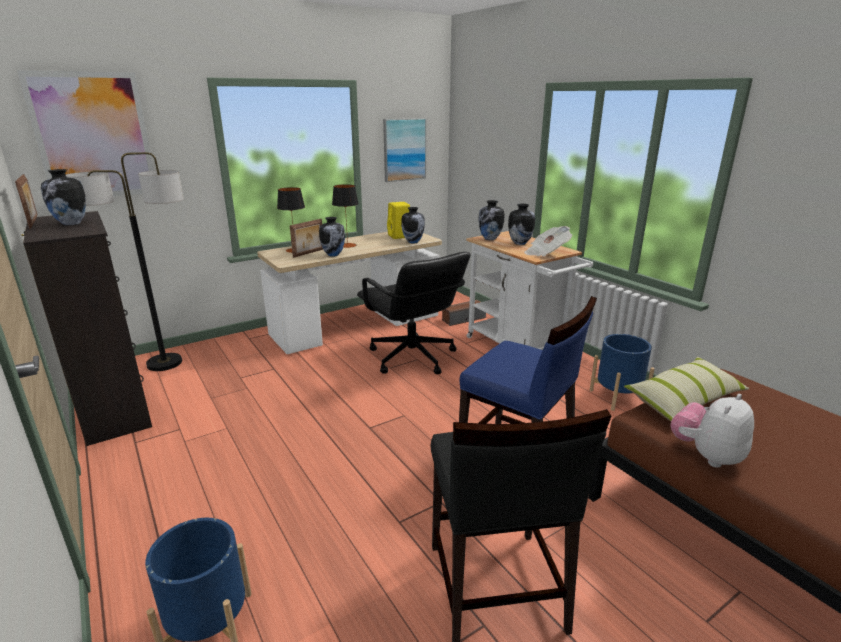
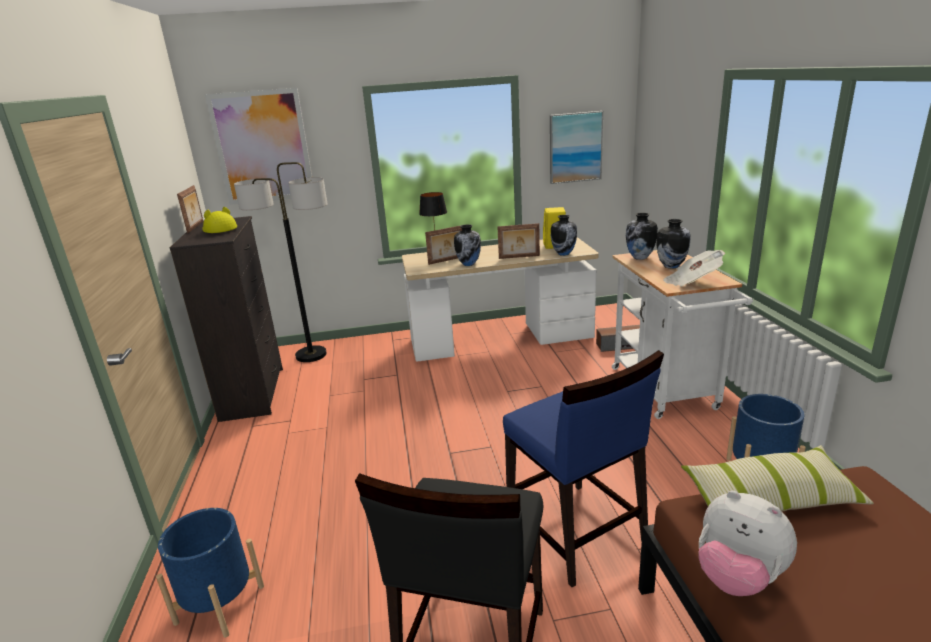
camera: 25 degrees right, 0 degrees up
(71, 223) = (219, 229): vase -> yellow hat
(347, 245) = (491, 254): table lamp -> none
(376, 246) = (519, 257): none -> picture frame
(412, 358) = (537, 383): black office chair -> none
(706, 455) = (738, 577): plush toy -> plush toy turned 120 degrees counterclockwise

